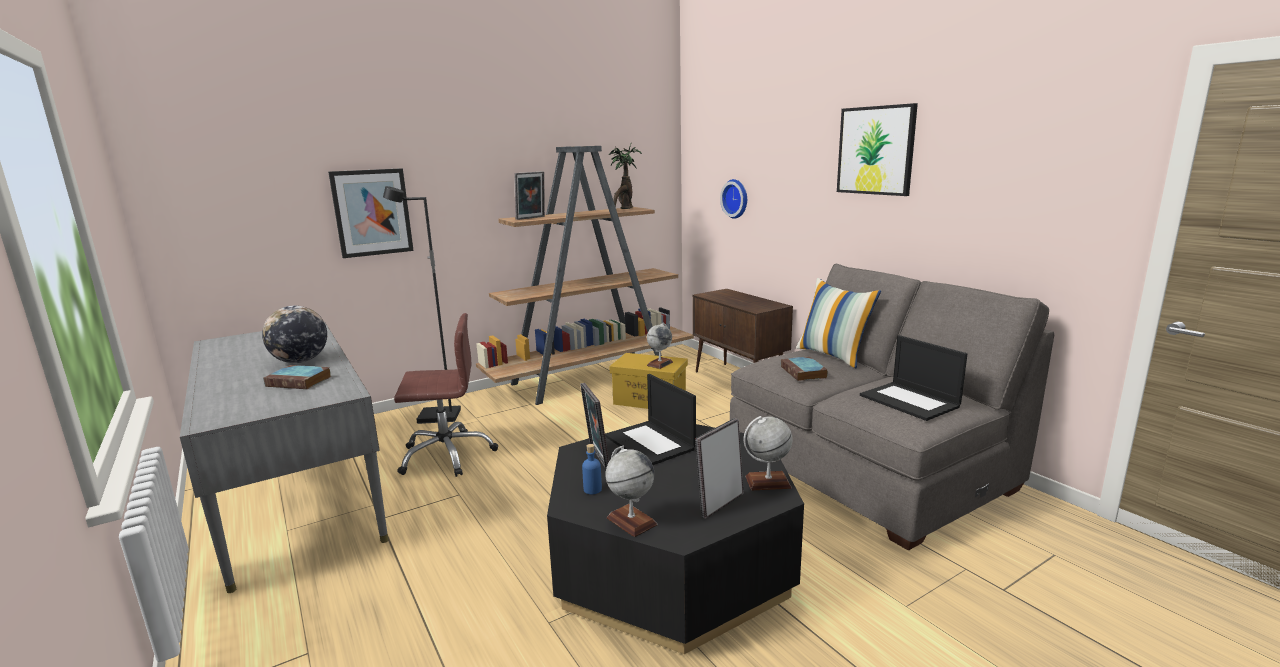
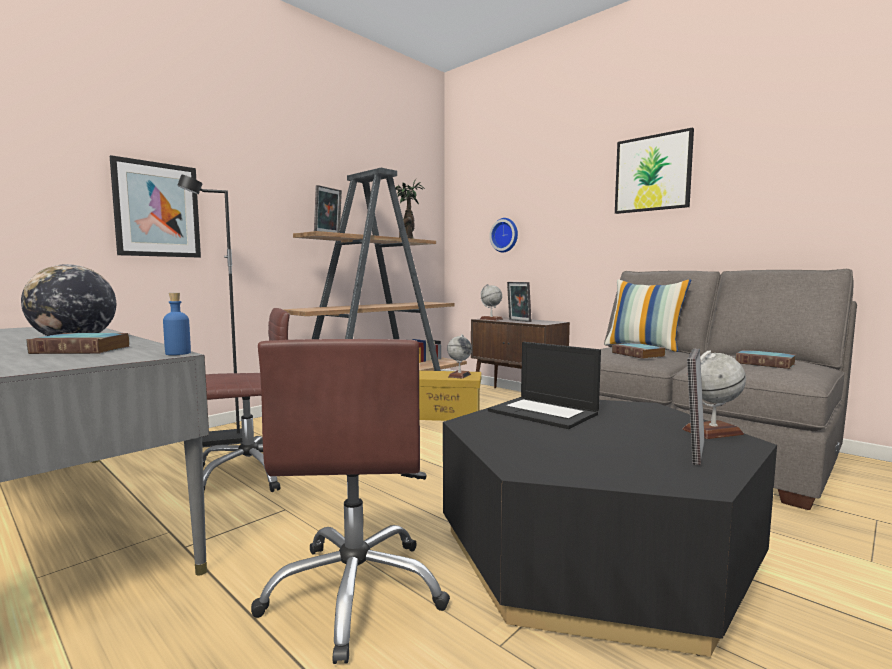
camera: 15 degrees left, 10 degrees down
(477, 570) = (356, 592): none -> brown office chair
(592, 489) = (529, 452): blue bottle -> blue bottle (178, 353)
(596, 456) = (497, 426): picture frame -> picture frame (518, 321)
(631, 521) = (617, 475): globe -> globe (491, 319)
(910, 401) = (766, 363): laptop -> book

